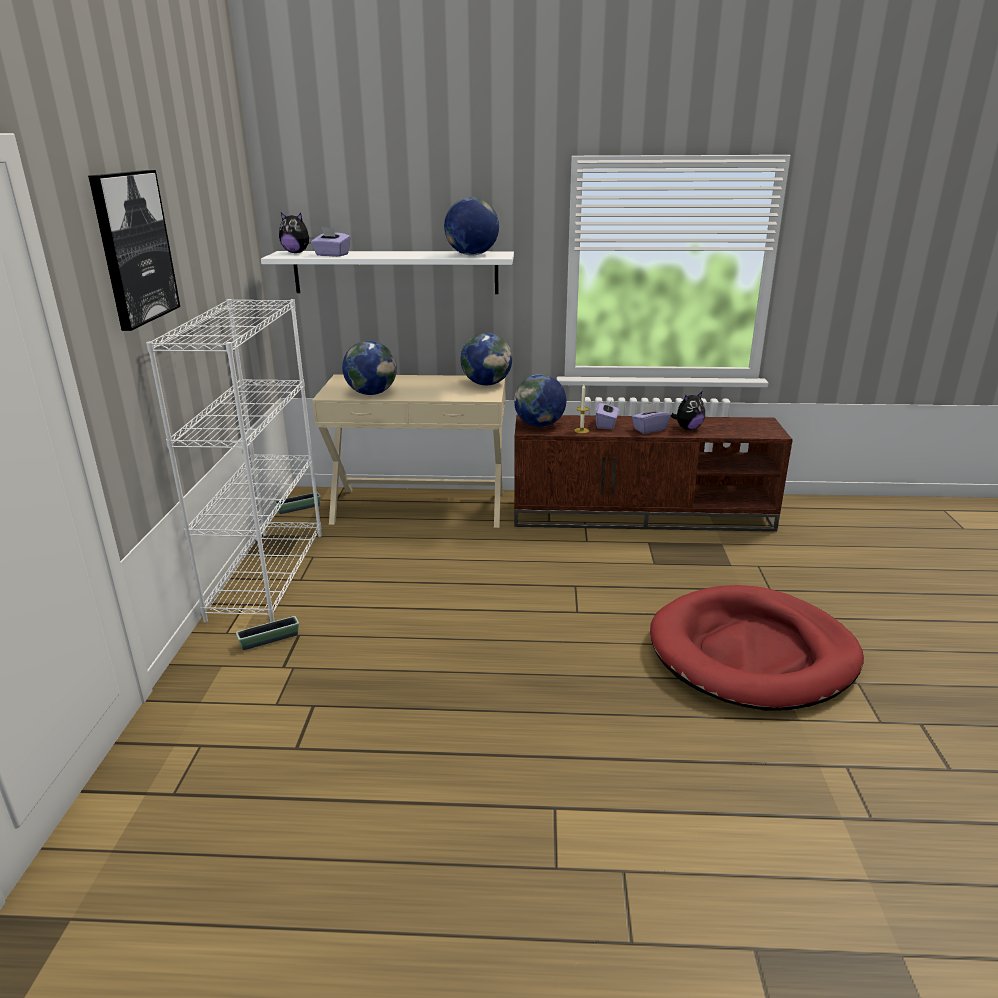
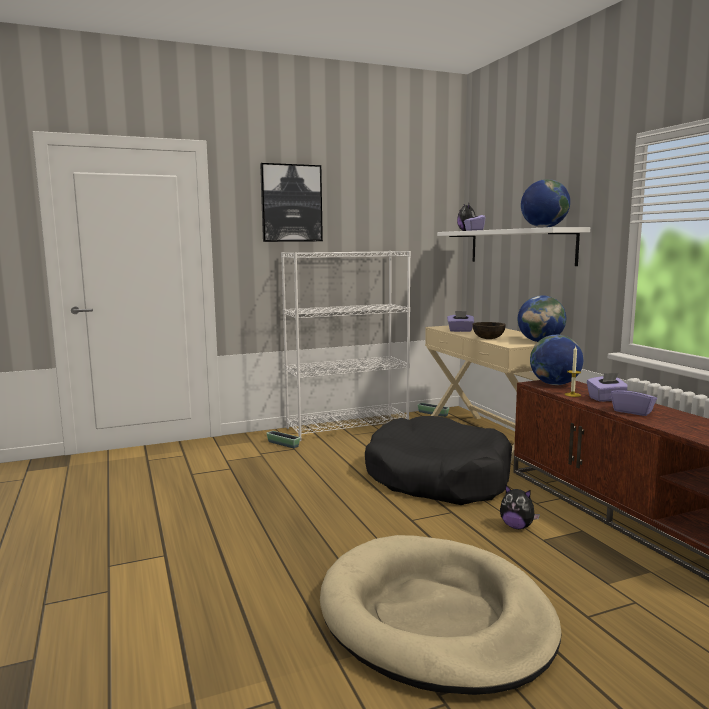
camera: 65 degrees right, 15 degrees down
(371, 393) = (460, 331): globe -> purple tissue box
(440, 395) = (488, 338): none -> brown bowl
(491, 567) = (437, 478): none -> black dog bed
(688, 428) = (674, 423): plush toy -> plush toy (517, 527)
(752, 653) = (435, 617): red dog bed -> beige dog bed

